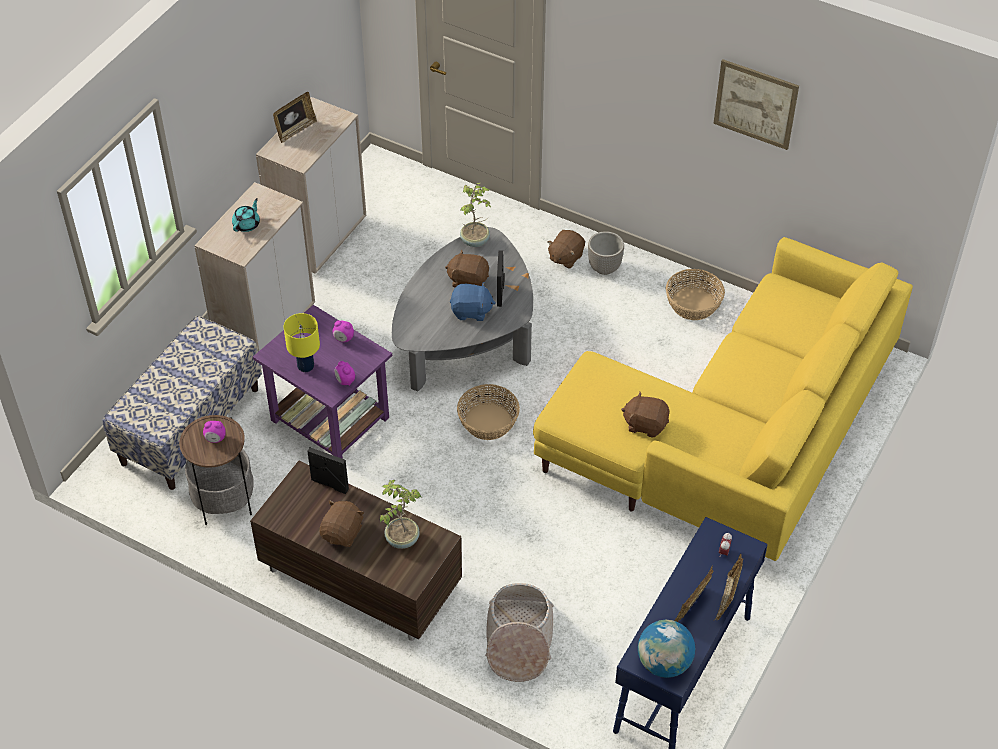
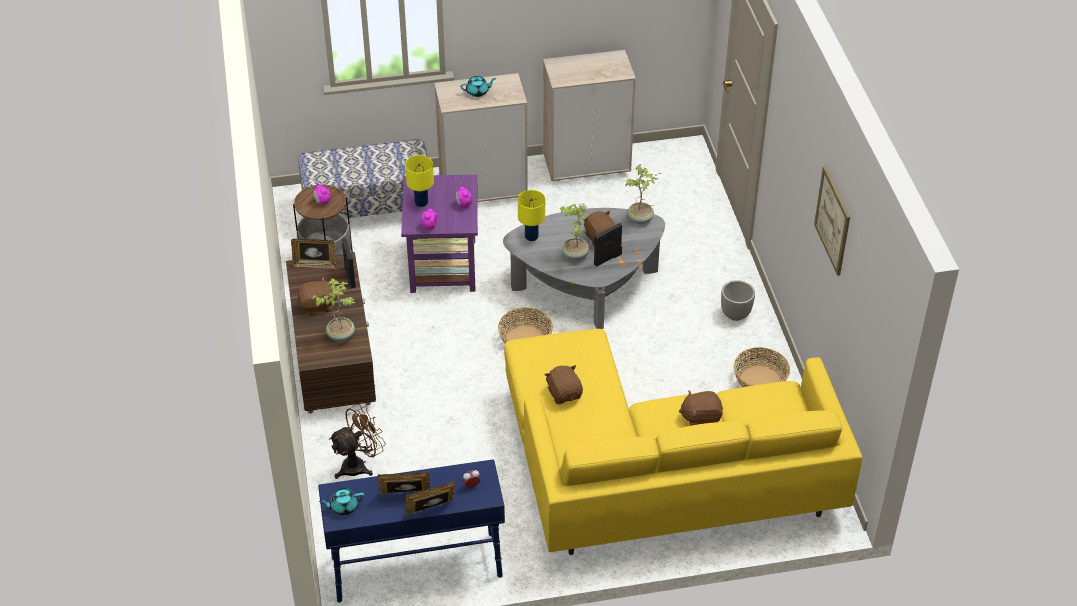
camera: 50 degrees right, 5 degrees down
(295, 130) = (585, 61): picture frame -> picture frame (315, 265)
(416, 324) = (532, 237): none -> yellow table lamp
(471, 311) = (574, 255): blue plush toy -> potted plant
(518, 641) = (359, 465): basket -> brown fan
(565, 257) = (720, 289): brown plush toy -> brown plush toy (700, 417)
(664, 663) = (343, 507): globe -> turquoise teapot

